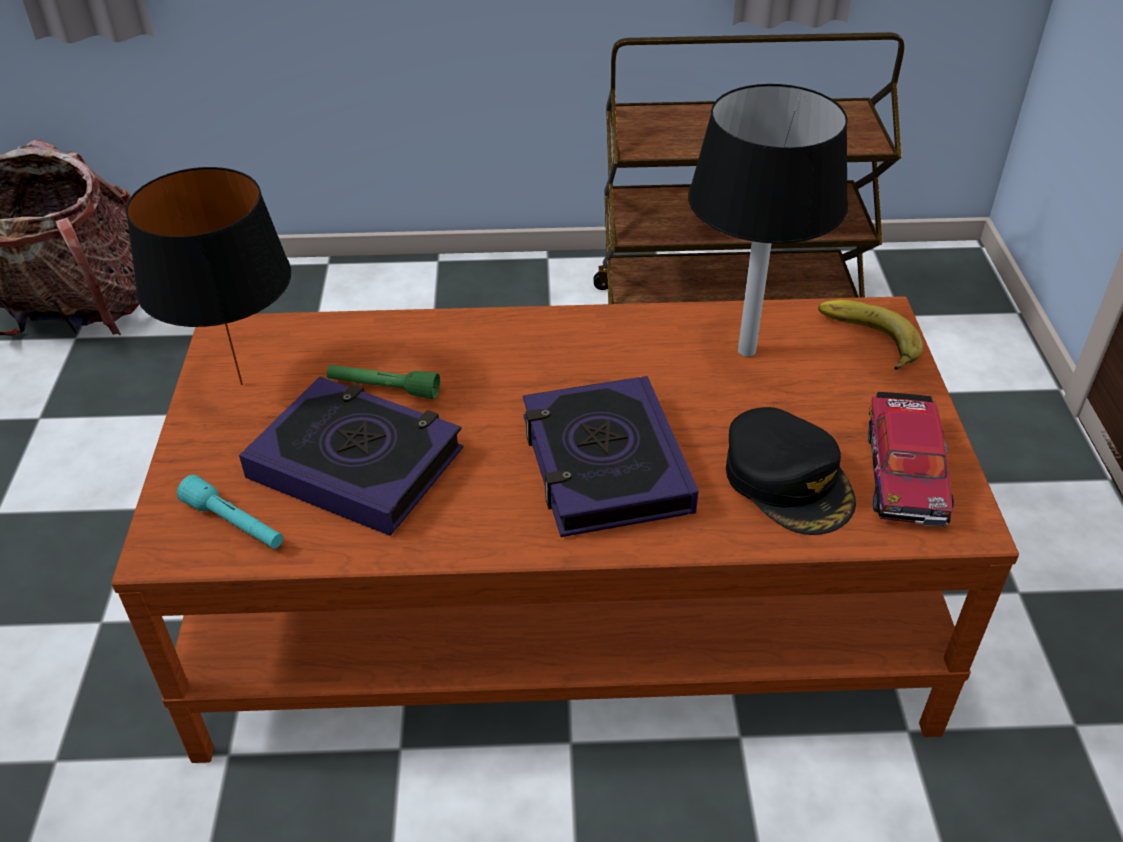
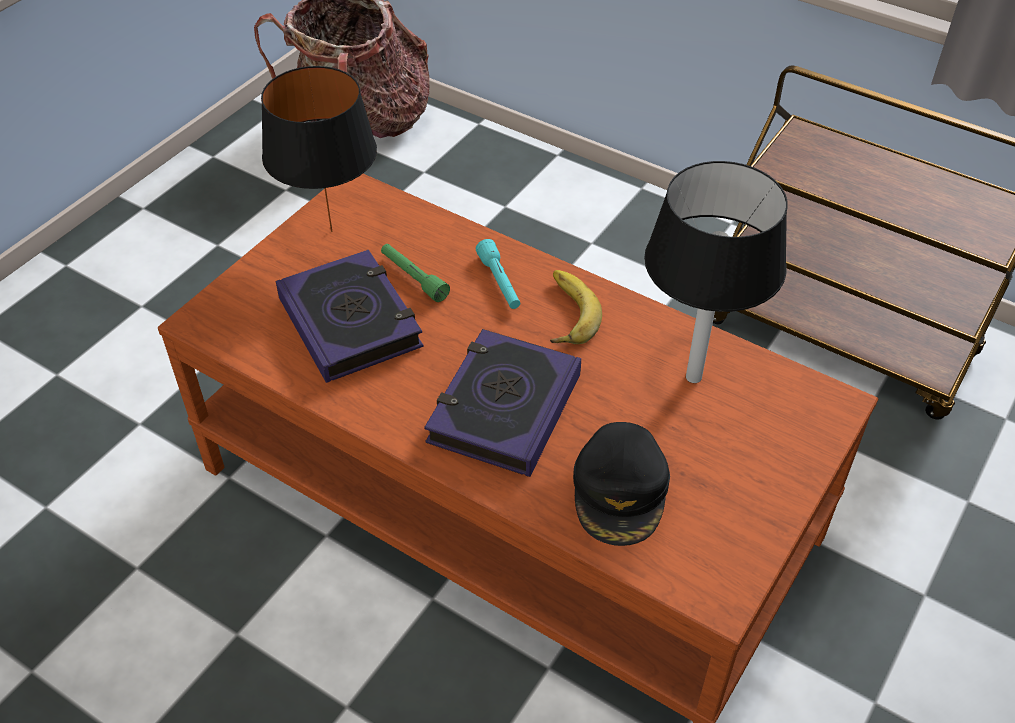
camera: 35 degrees right, 5 degrees up
(234, 524) = (249, 325): turquoise flashlight -> turquoise flashlight (499, 282)
(865, 341) = (798, 417): banana -> banana (564, 313)
(905, 471) = (717, 533): toy car -> none

